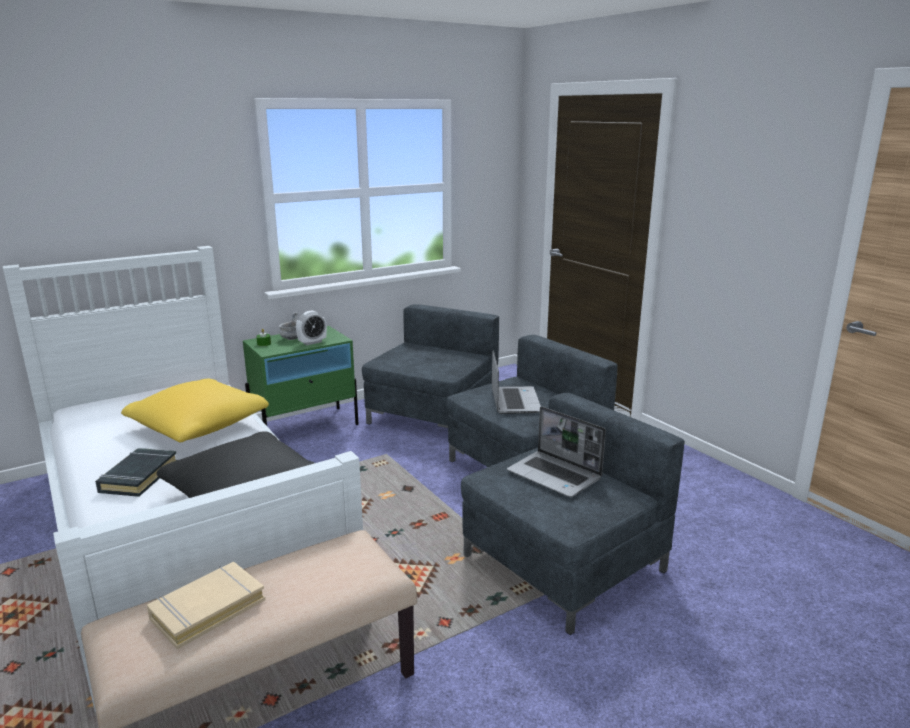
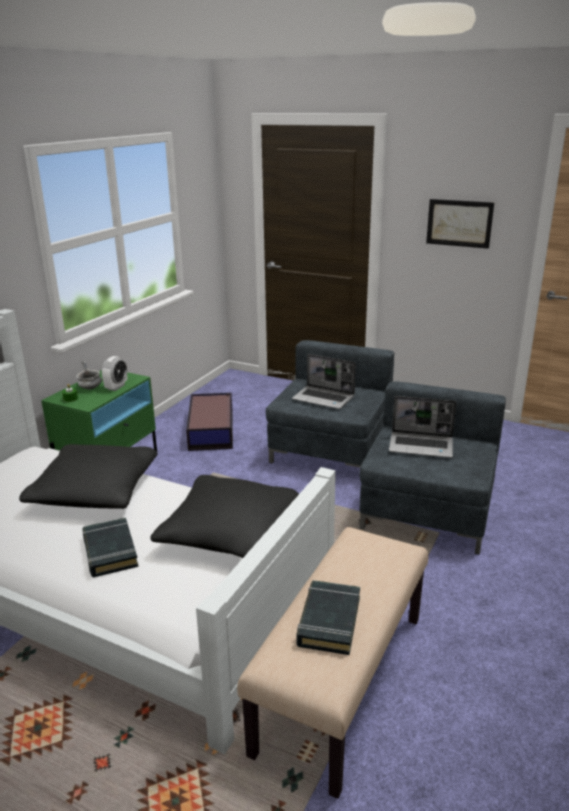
camera: 30 degrees left, 5 degrees up
(199, 426) = (95, 491): yellow pillow -> black pillow
(207, 609) = (328, 621): beige book -> black book
(432, 415) = (212, 429): grey armchair -> storage box
(514, 401) = (324, 398): laptop -> laptop turned 150 degrees clockwise
(747, 217) = (459, 223): none -> picture

